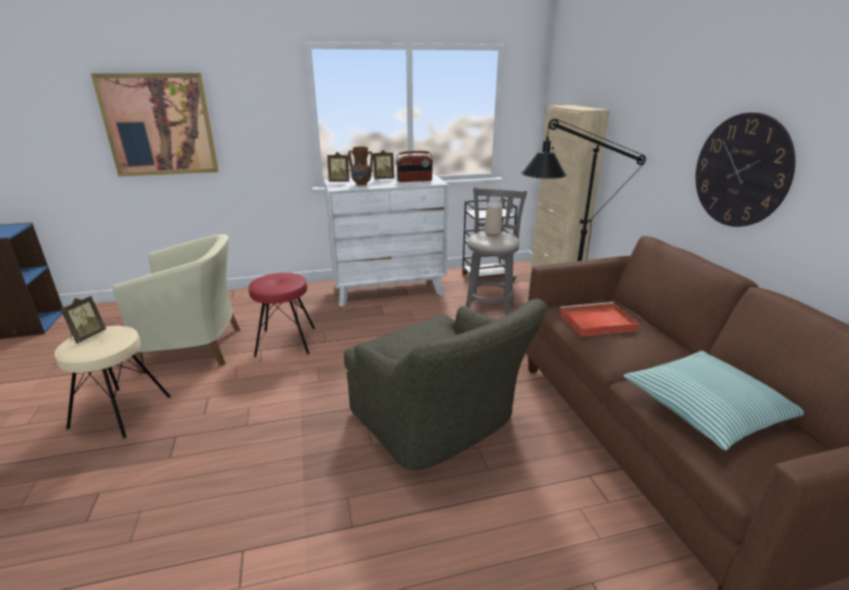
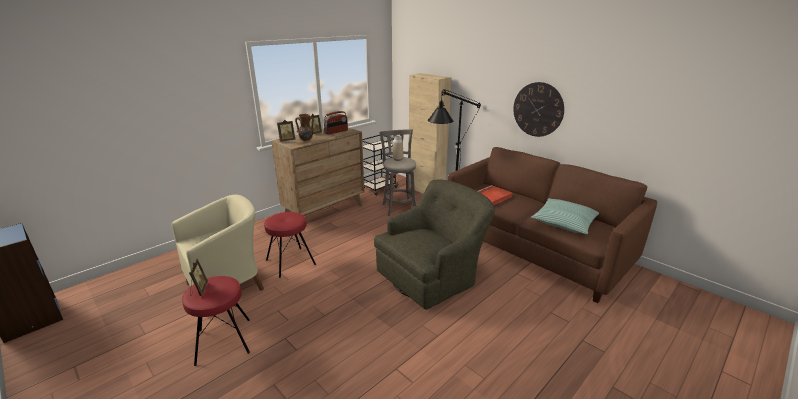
camera: 30 degrees left, 0 degrees up
(121, 411) = (223, 341): beige stool -> red stool
(159, 125) = (135, 116): picture -> none
(388, 290) = (324, 211): white dresser -> brown dresser
(440, 424) = (432, 275): green armchair -> green armchair turned 60 degrees counterclockwise

